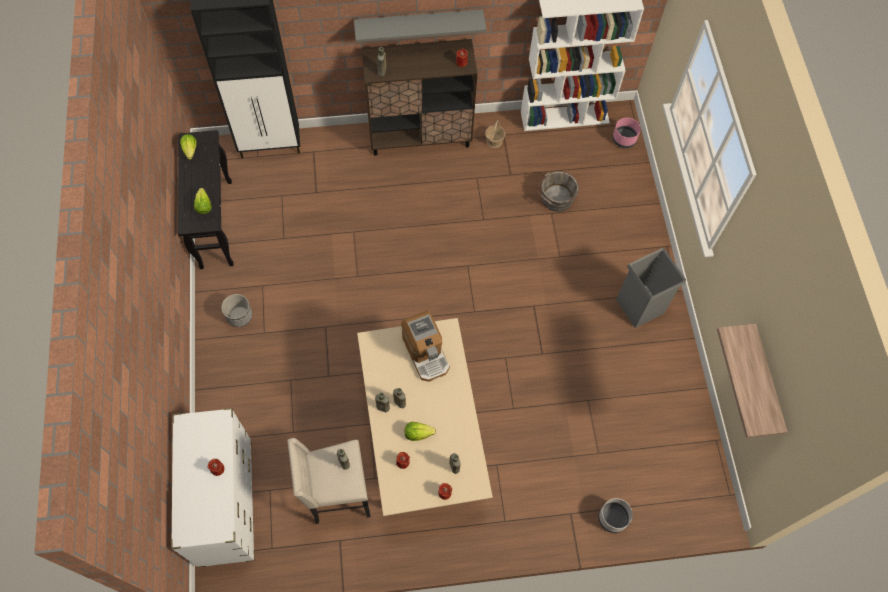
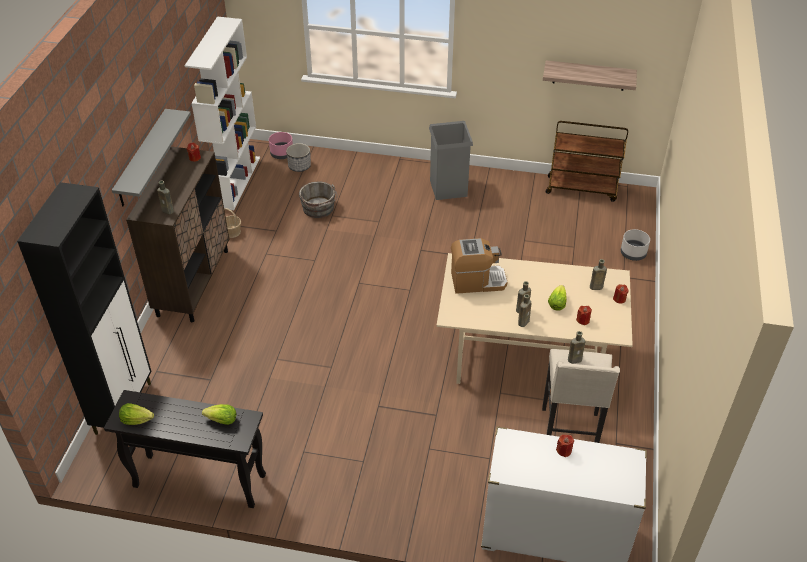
camera: 70 degrees left, 20 degrees down
(239, 316) = (332, 480): planter -> planter (299, 166)
(702, 444) = (582, 188): none -> brown cart

